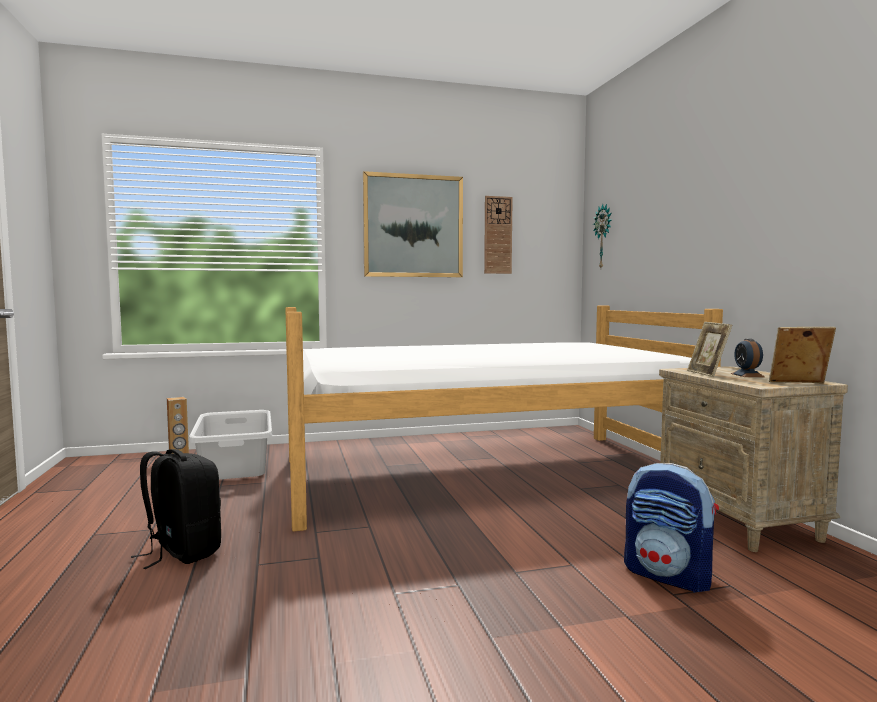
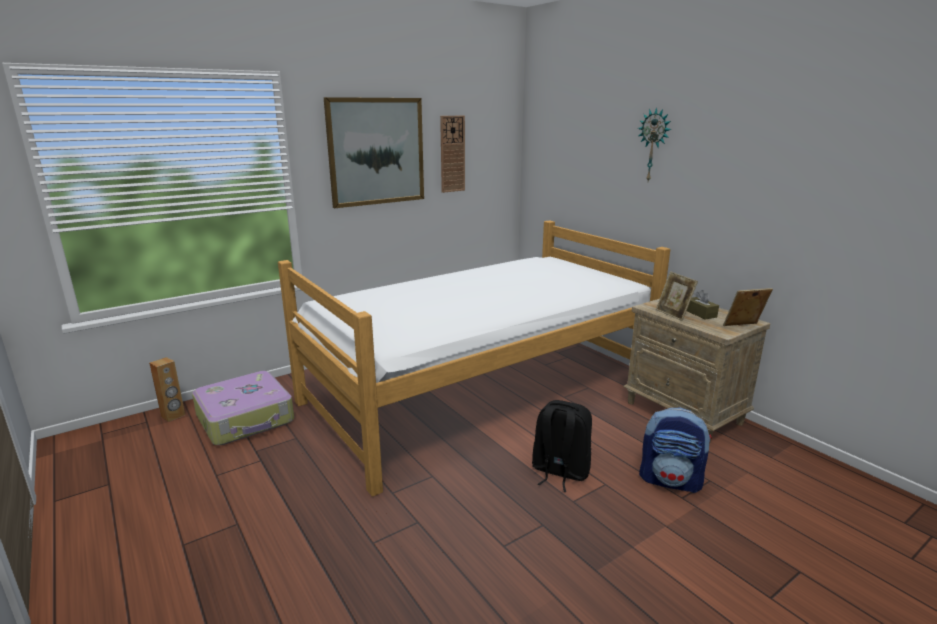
camera: 20 degrees left, 15 degrees up
(182, 552) = (293, 545): black backpack -> black backpack (559, 472)
(235, 465) = (246, 419): grey laundry basket -> suitcase
(604, 236) = (547, 156): wall clock -> wall clock (654, 145)
(747, 375) = (700, 313): alarm clock -> brown tissue box

